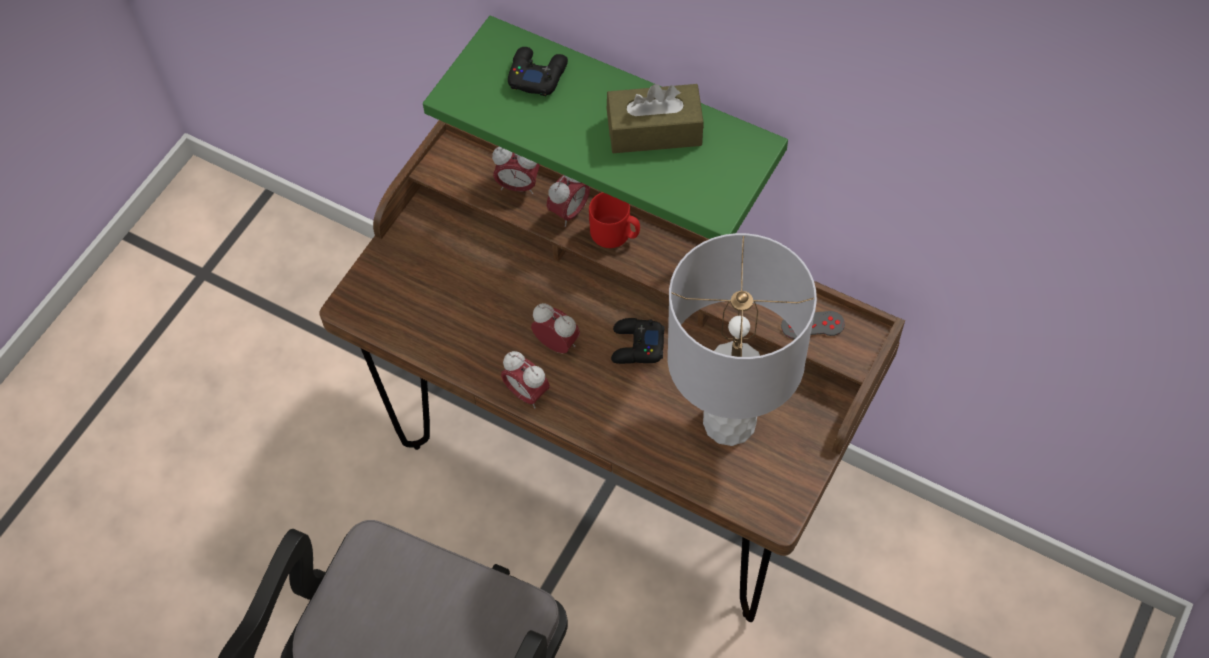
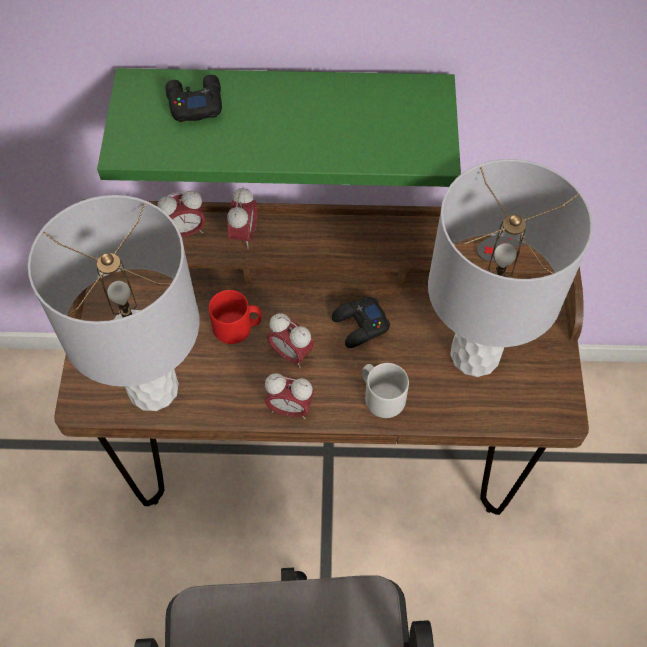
camera: 30 degrees left, 0 degrees up
(416, 321) = (153, 389): none -> grey table lamp
(557, 344) = (291, 354): alarm clock -> alarm clock turned 150 degrees counterclockwise
(615, 234) = (295, 237): red mug -> red mug (237, 327)
(616, 420) = (381, 396): none -> grey mug
(654, 131) = (334, 110): brown tissue box -> none

